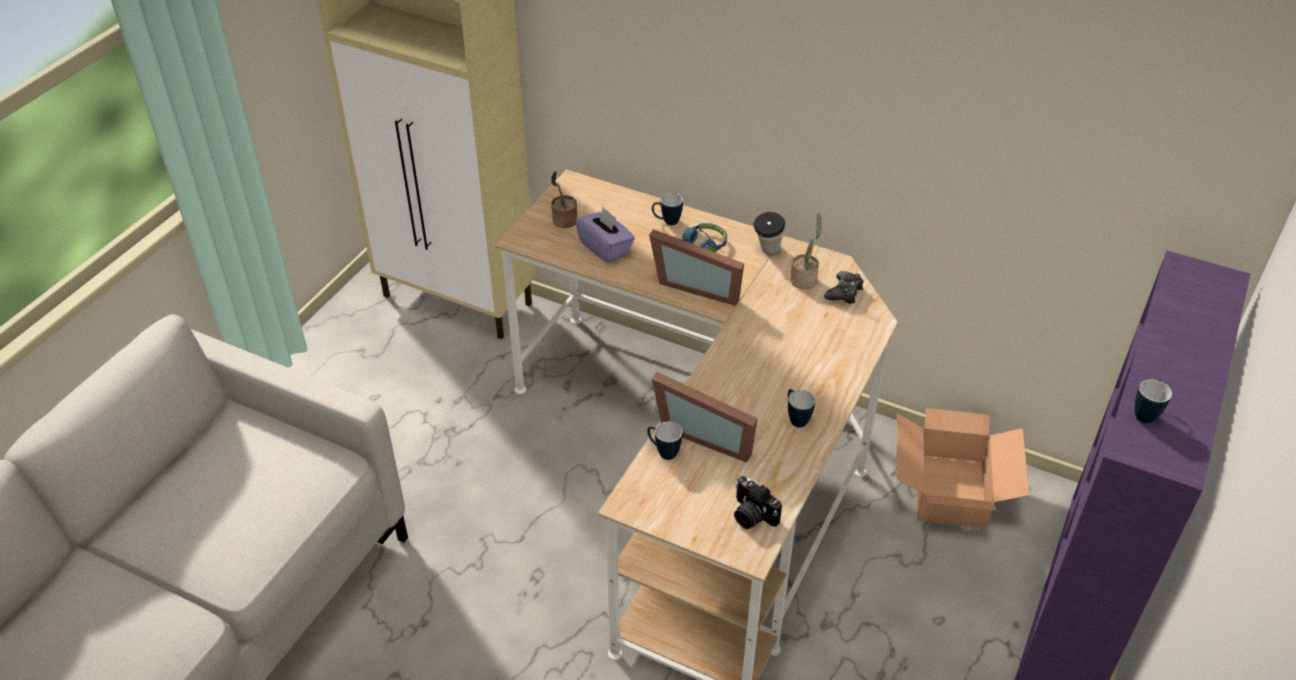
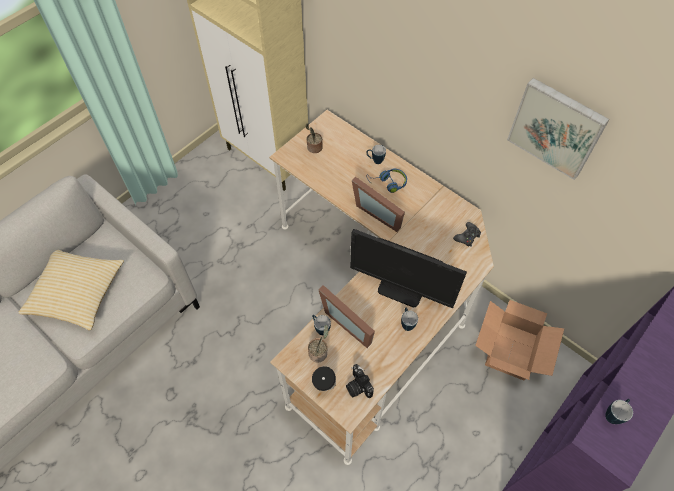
camera: 15 degrees right, 15 degrees up
(214, 511) = (78, 294): none -> pillow
(605, 248) = (332, 173): purple tissue box -> none
(767, 251) = (429, 195): cup -> cup (324, 386)
(770, 376) = (401, 289): none -> monitor
(804, 279) = (445, 221): potted plant -> potted plant (319, 352)
(942, 72) = (556, 127): none -> picture

